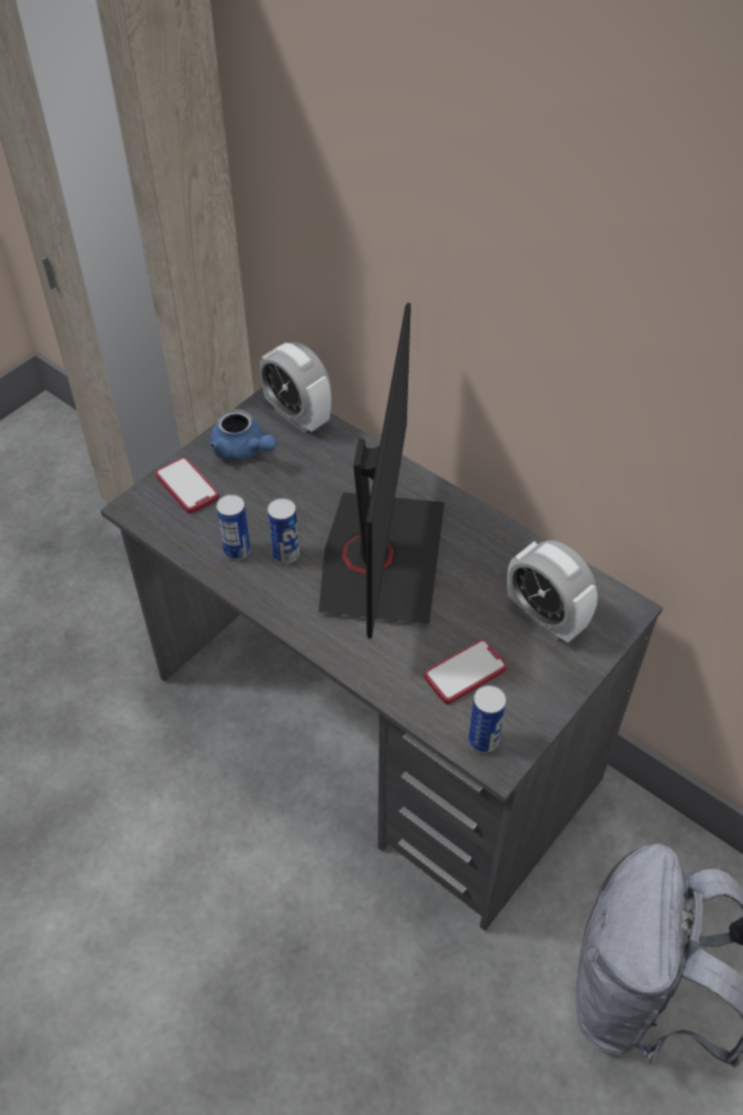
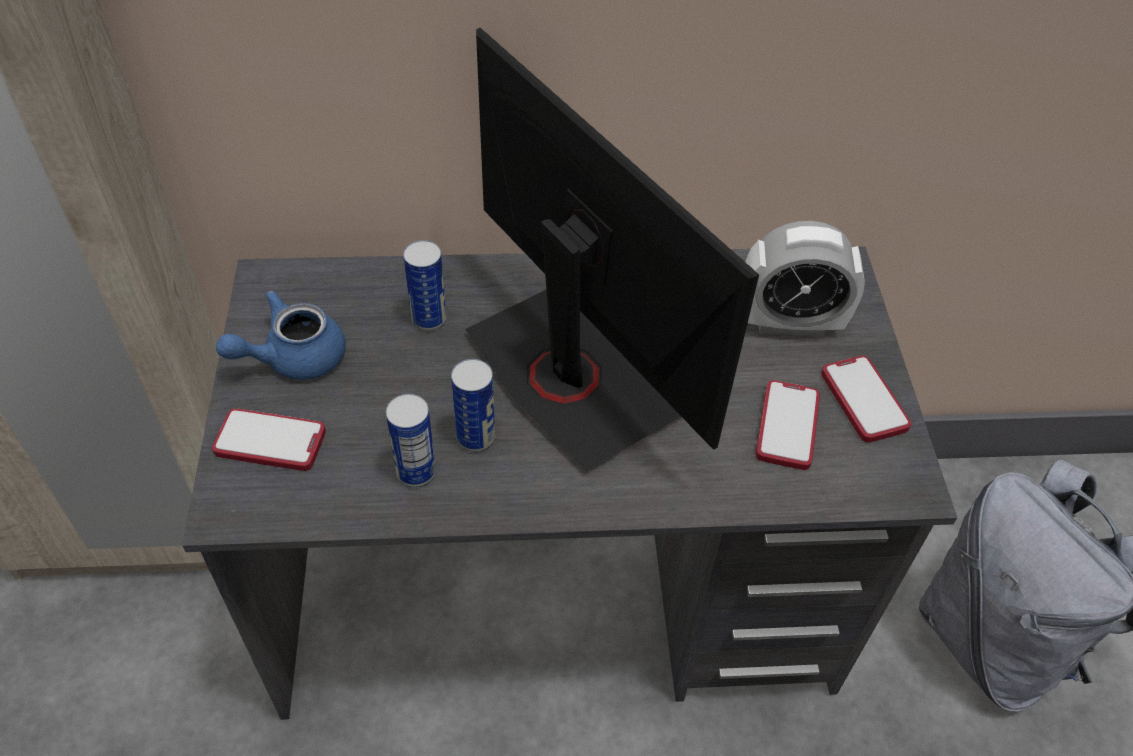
camera: 45 degrees left, 0 degrees up
(243, 450) = (293, 357): blue teapot -> blue teapot turned 150 degrees clockwise
(297, 416) = (315, 282): alarm clock -> none
(483, 741) = (878, 479): can -> can (429, 319)
(533, 694) = (864, 400): none -> phone

